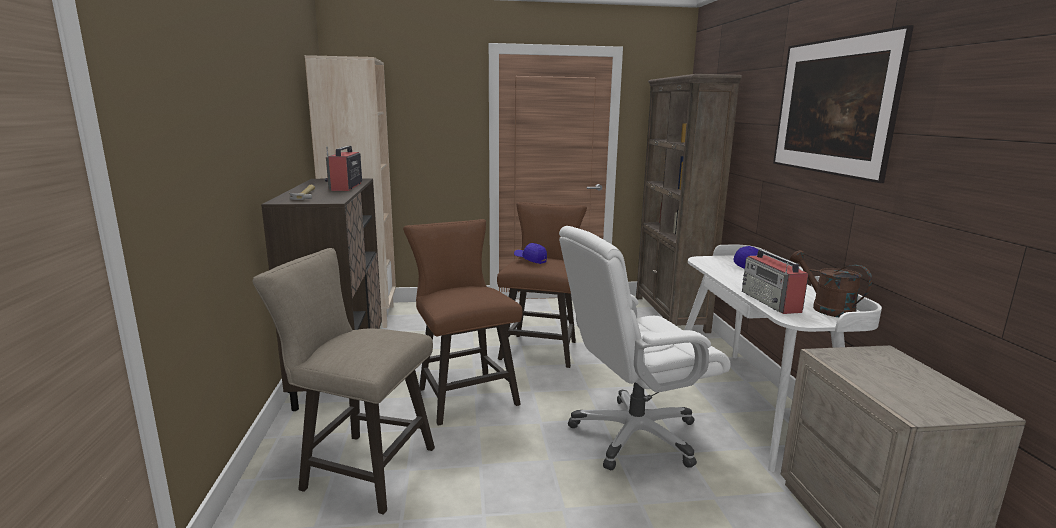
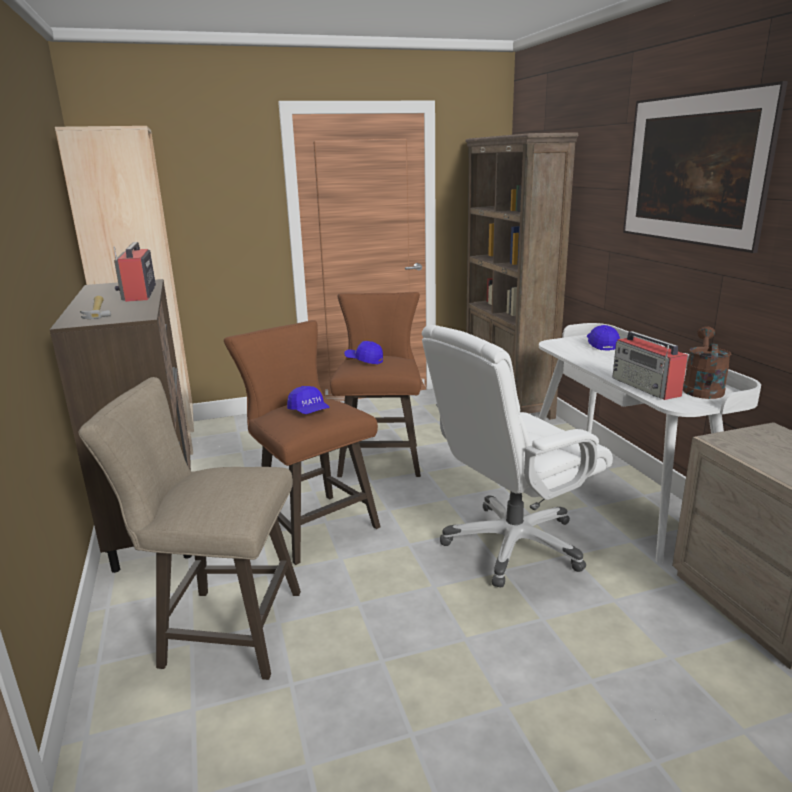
camera: 10 degrees left, 5 degrees up
(464, 294) = (309, 411): none -> blue cap
(826, 308) = (702, 388): brown watering can -> brown watering can turned 60 degrees clockwise

